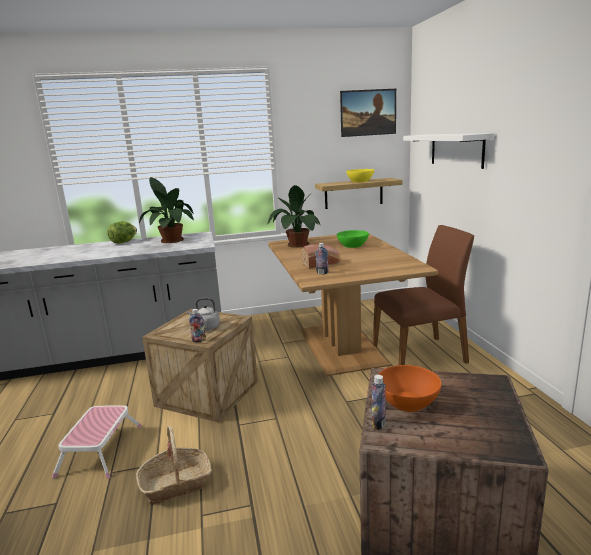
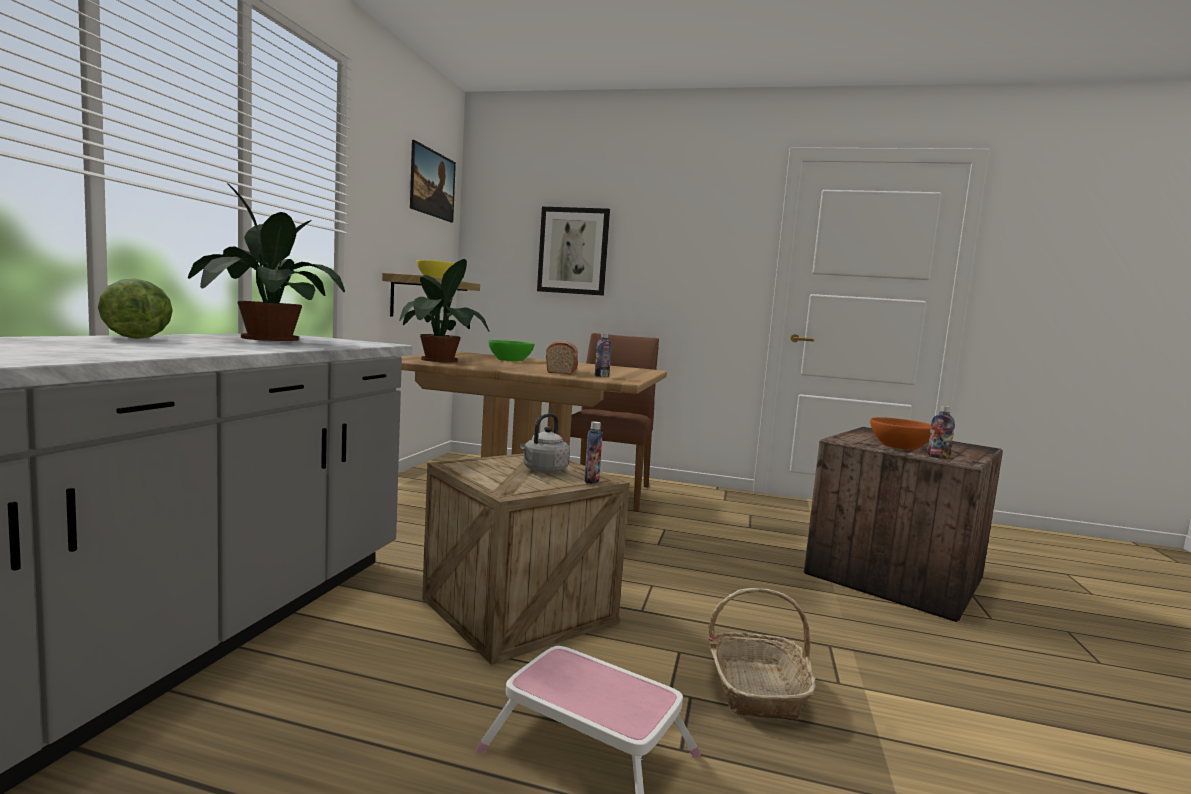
camera: 65 degrees left, 10 degrees down
(456, 150) = (573, 251): white shelf -> picture

